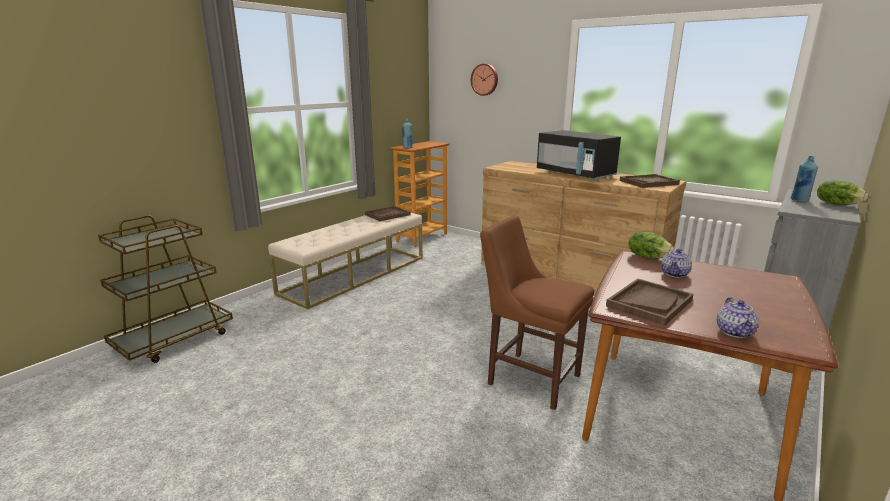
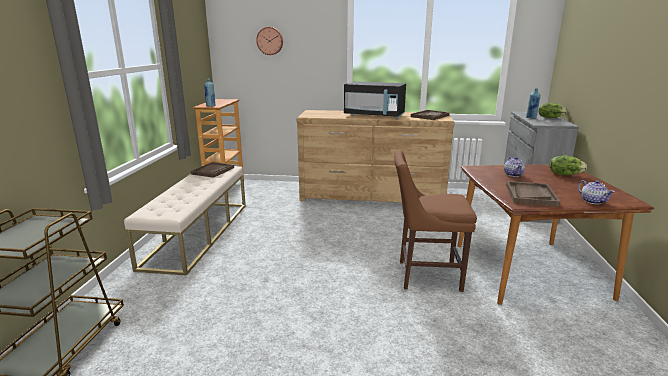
camera: 30 degrees left, 0 degrees up
(647, 257) = (482, 167): lettuce -> lettuce (564, 174)

